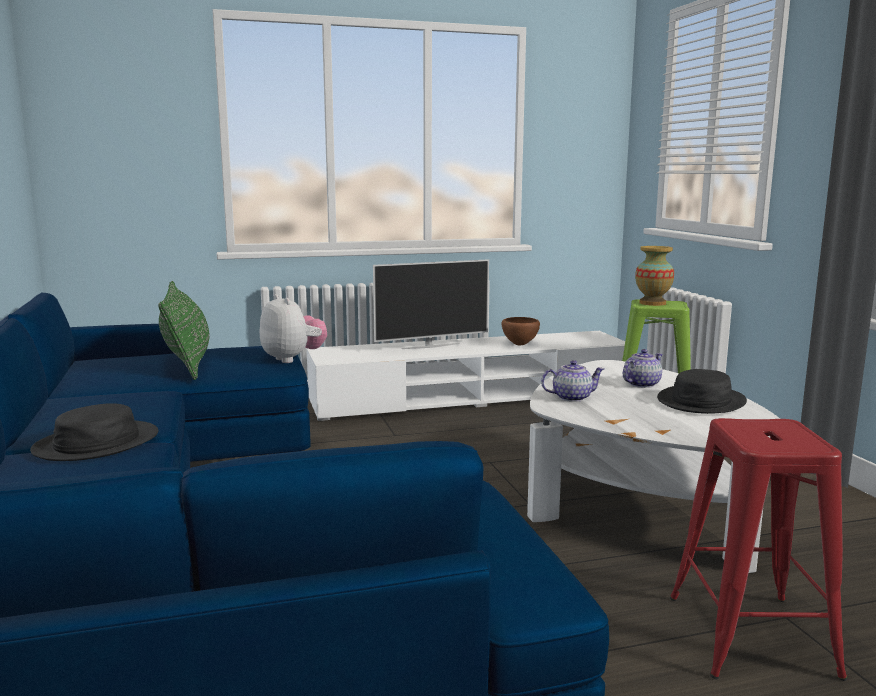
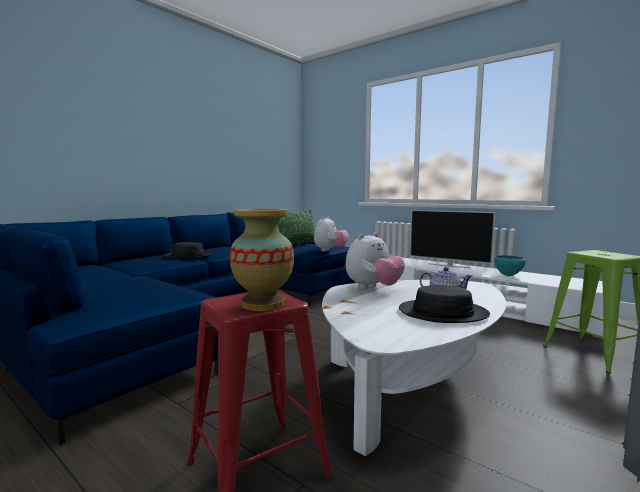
camera: 55 degrees right, 5 degrees down
(519, 345) = (507, 276): brown bowl -> turquoise bowl
(571, 397) = (373, 288): teapot -> plush toy
(652, 303) = (596, 253): vase -> vase (263, 304)

